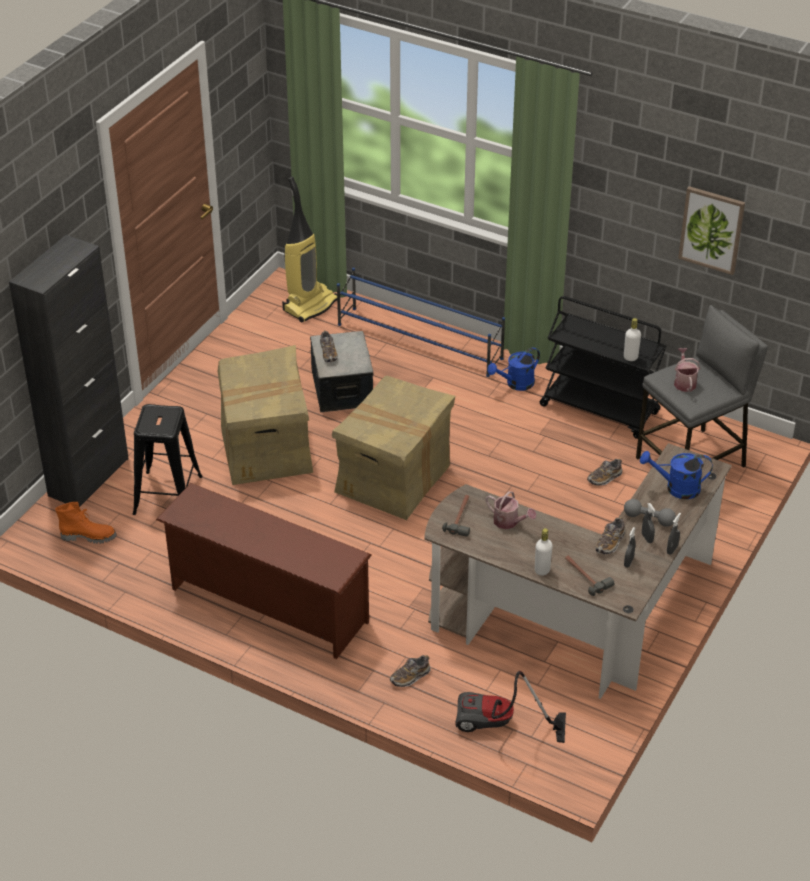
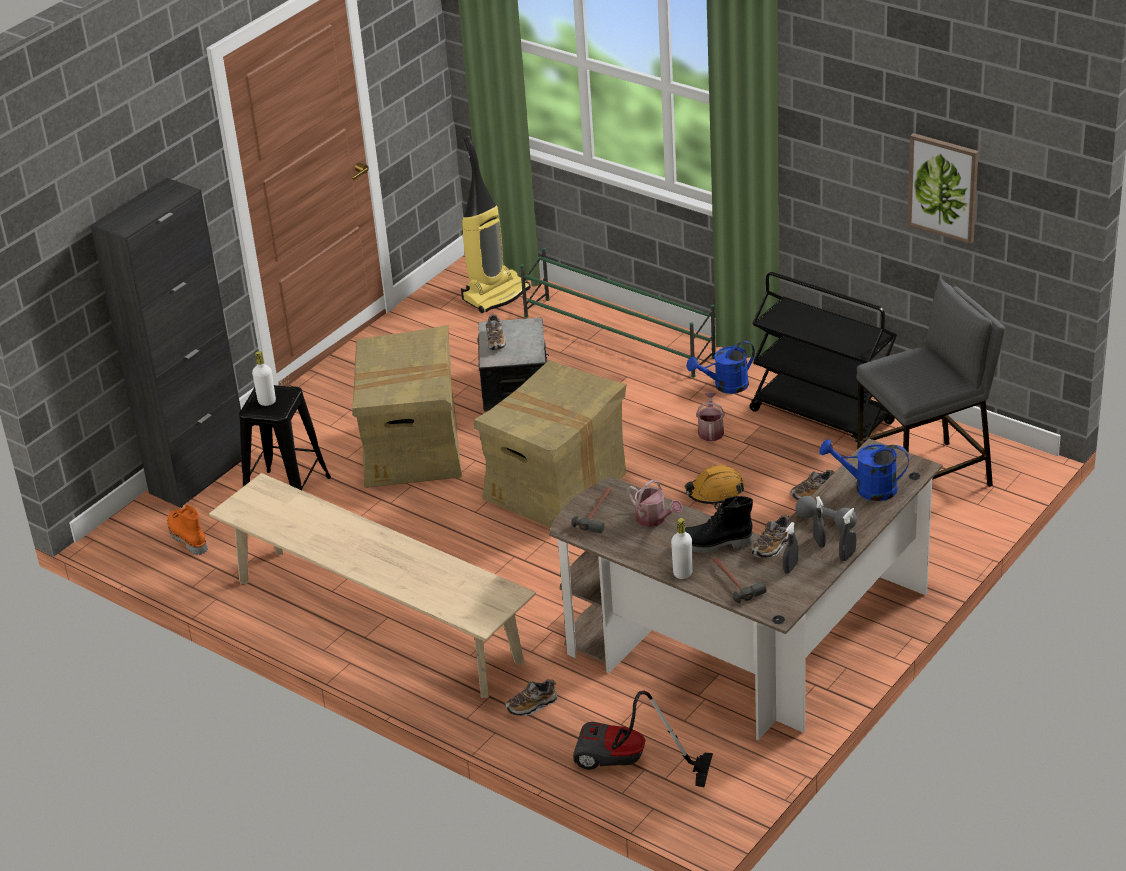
camera: 10 degrees right, 5 degrees down
(89, 536) = (187, 538): orange boot -> orange boot turned 135 degrees counterclockwise
(266, 606) = (377, 620): brown shoe rack -> beige bench
(420, 342) = (618, 337): blue shoe rack -> green shoe rack
(525, 480) = (715, 492): none -> orange hard hat
(563, 543) = (714, 544): none -> black boot
(630, 357) = (849, 346): white bottle -> white bottle (267, 401)
(684, 382) = (904, 372): watering can -> watering can (710, 431)

